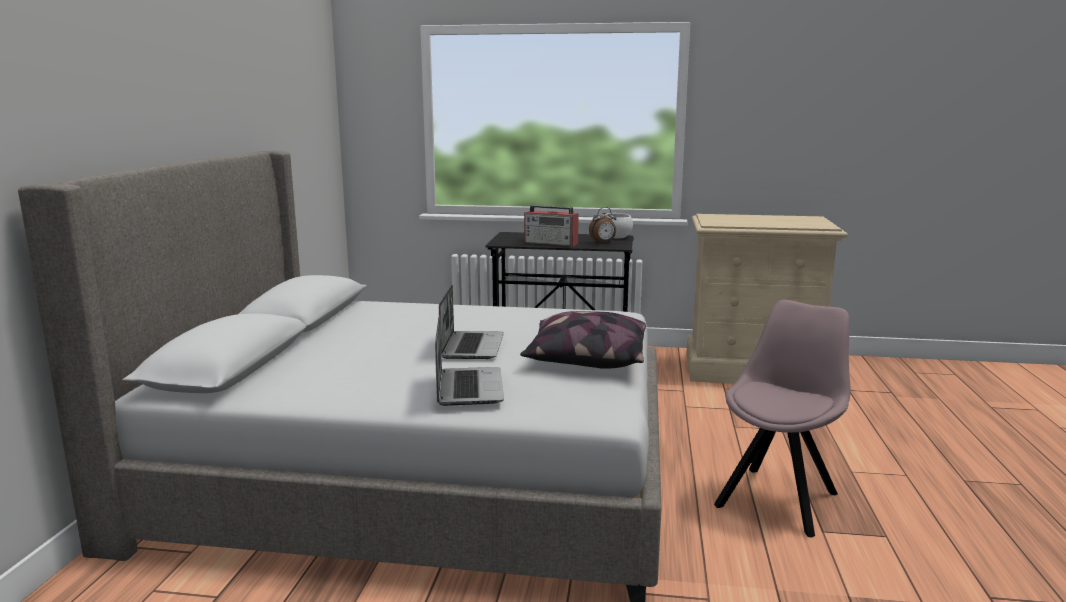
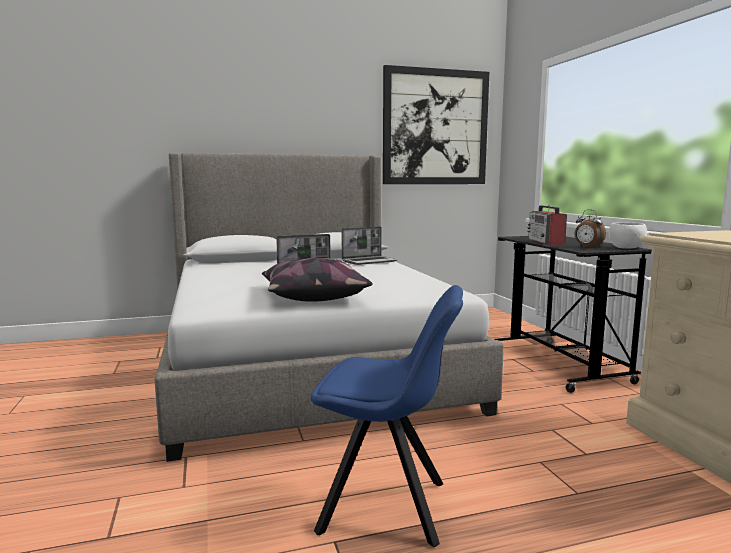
camera: 65 degrees right, 5 degrees down
(296, 100) = (435, 127): none -> picture
(468, 387) = (225, 283): laptop -> laptop (369, 261)
(778, 500) = (385, 506): pink chair -> blue chair

